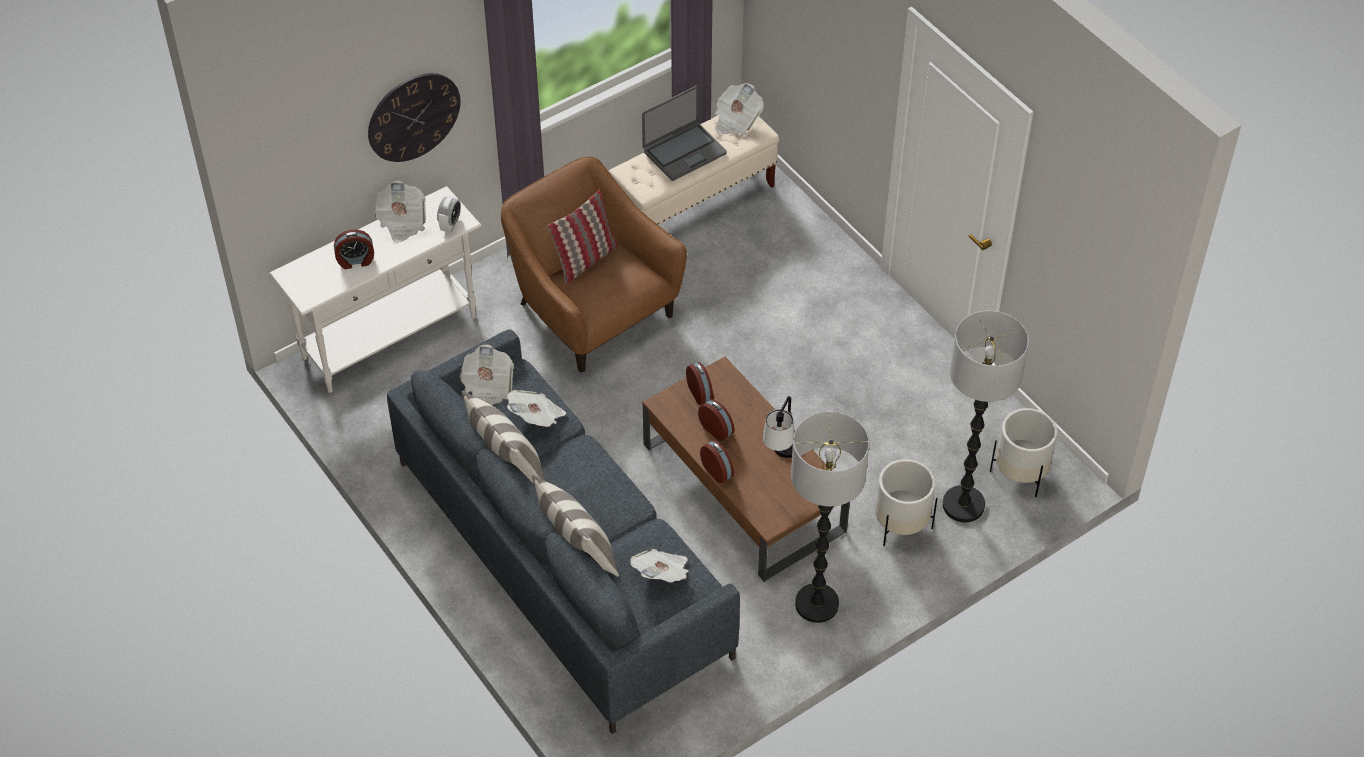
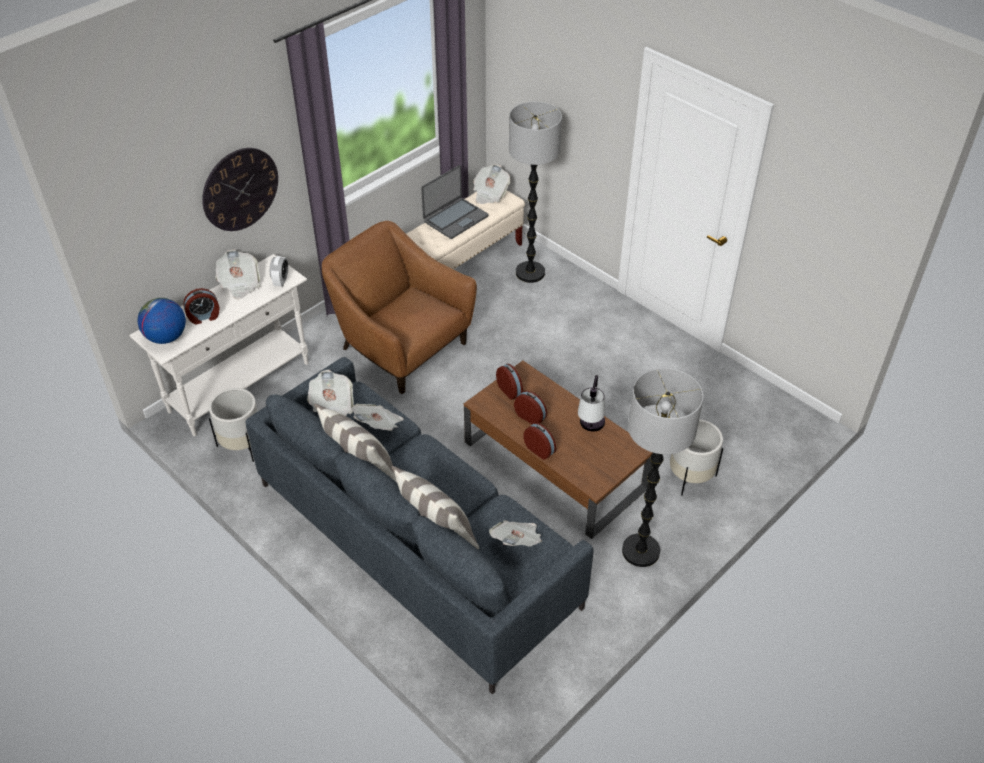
camera: 10 degrees left, 5 degrees down
(310, 281) = (166, 337): none -> globe
(585, 260) = (393, 303): pillow -> none
(963, 505) = (735, 454): floor lamp -> floor lamp (530, 273)
(1020, 474) = (771, 424): white planter -> white planter (242, 445)

